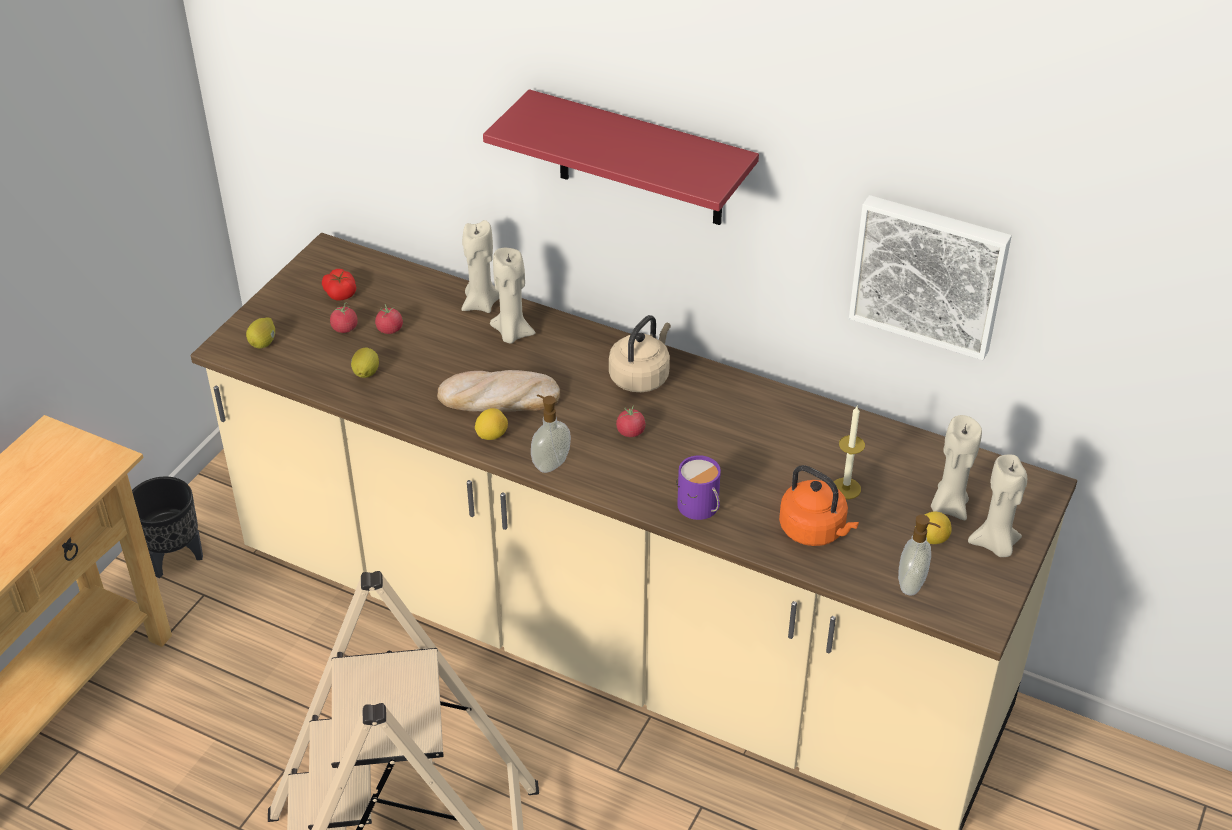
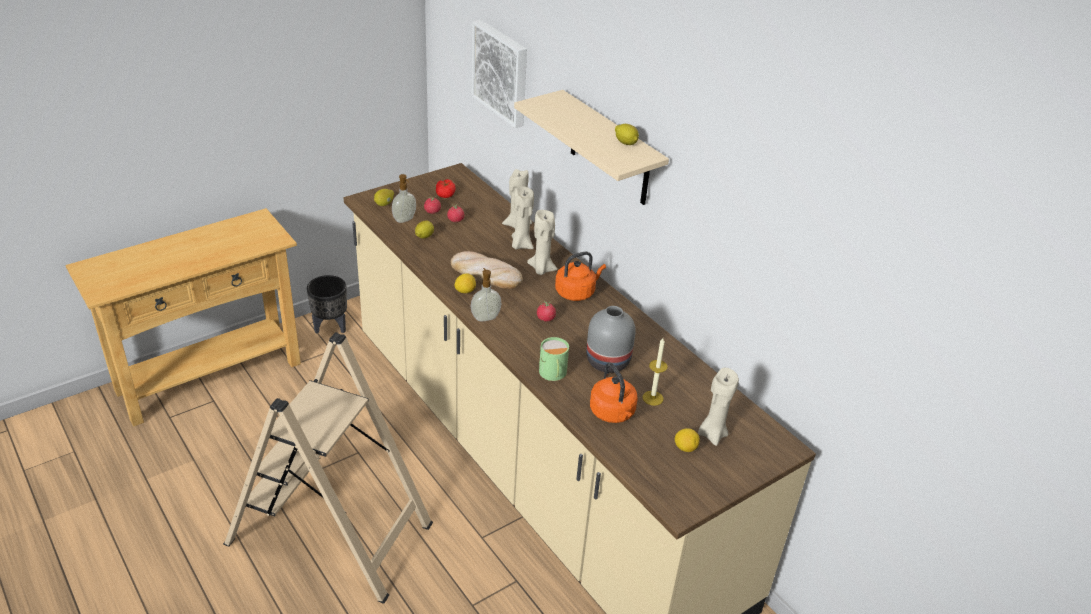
camera: 25 degrees right, 5 degrees down
(640, 160) = (610, 150): red shelf -> beige shelf
(641, 376) = (577, 292): beige kettle -> orange kettle
(686, 149) = (626, 143): none -> lemon
(700, 508) = (553, 373): purple mug -> green mug
(756, 460) = (609, 361): none -> grey vase
(912, 584) = (651, 468): soap dispenser -> soap dispenser (405, 220)
(929, 273) = (751, 270): picture -> picture (502, 72)
(995, 545) = (726, 468): beige candle -> beige candle (541, 269)

